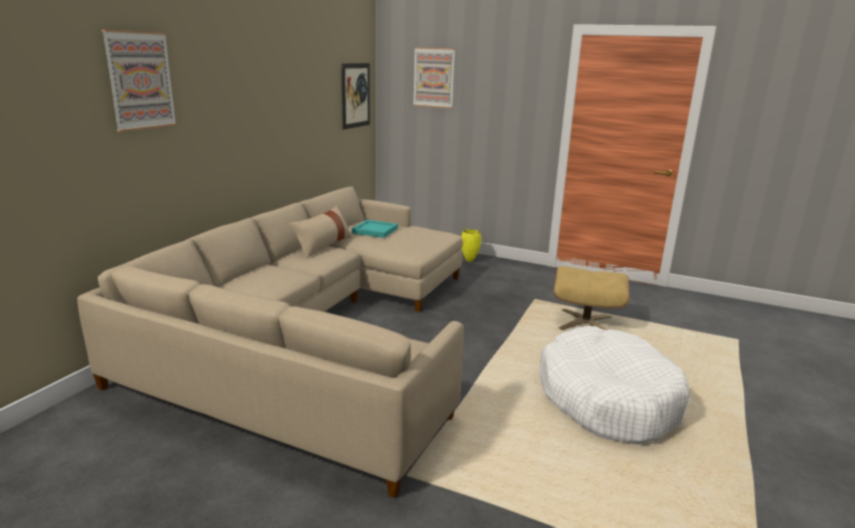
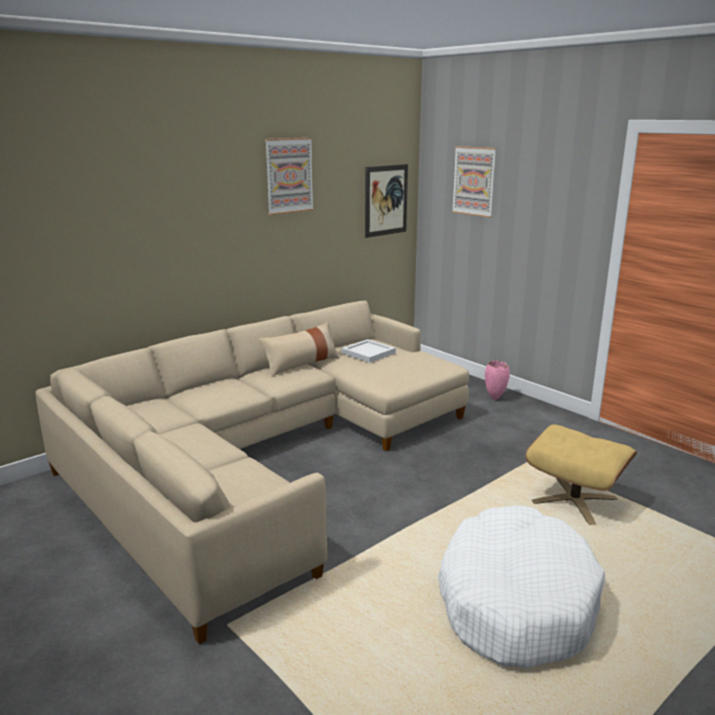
camera: 25 degrees right, 0 degrees up
(140, 80) = (110, 199): picture -> picture (289, 175)
(375, 230) = (369, 353): turquoise tray -> white tray
(470, 261) = (495, 398): yellow vase -> pink vase

